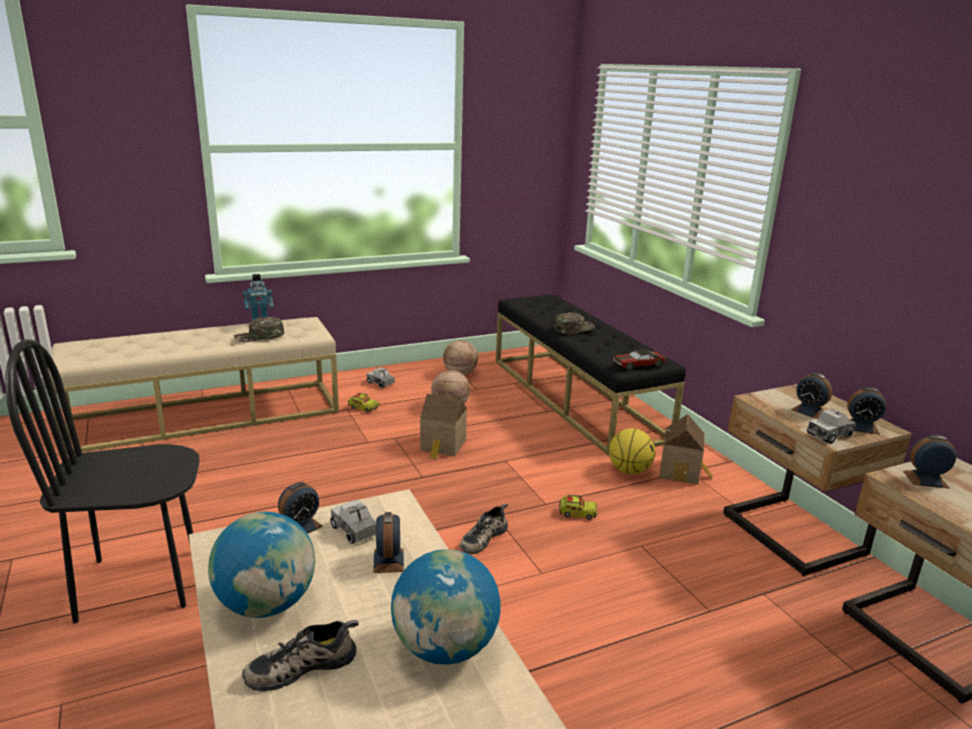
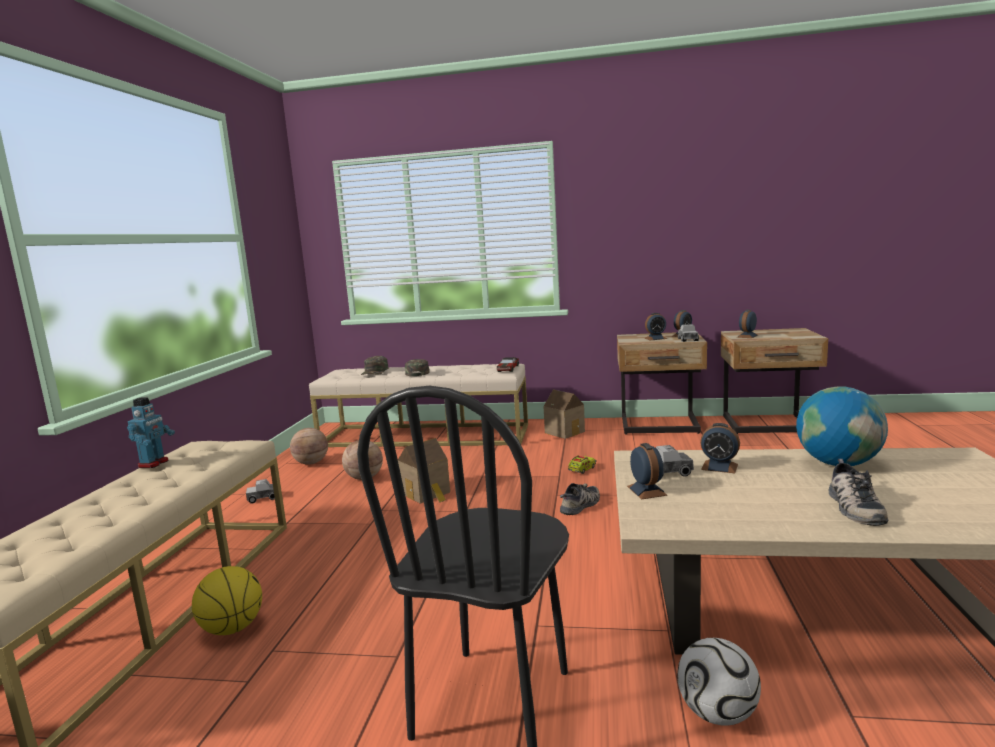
camera: 55 degrees left, 10 degrees down
(147, 701) = (717, 713): none -> football
(259, 336) = (194, 466): green cap -> green cap (375, 371)
(267, 604) = (764, 512): globe -> none
(363, 408) = (299, 514): toy truck -> none
(483, 537) = (581, 505): shoe -> shoe turned 120 degrees counterclockwise
(576, 398) = (425, 435): black bench -> beige bench
(629, 470) = (546, 444): basketball -> basketball (232, 628)

